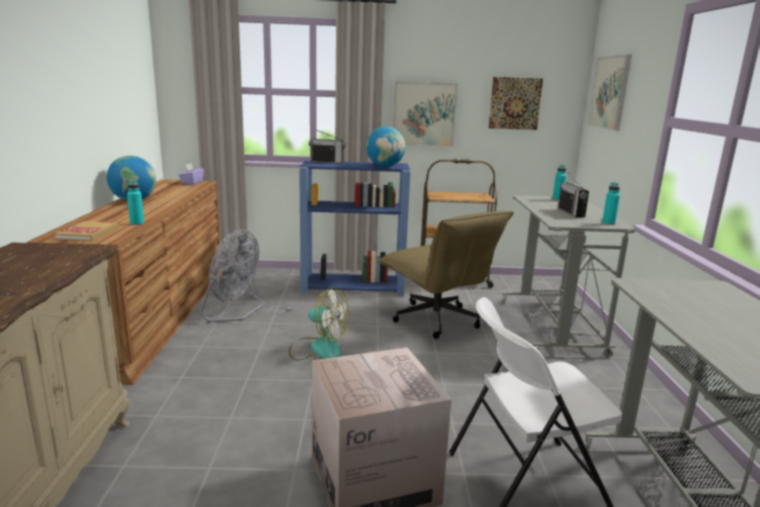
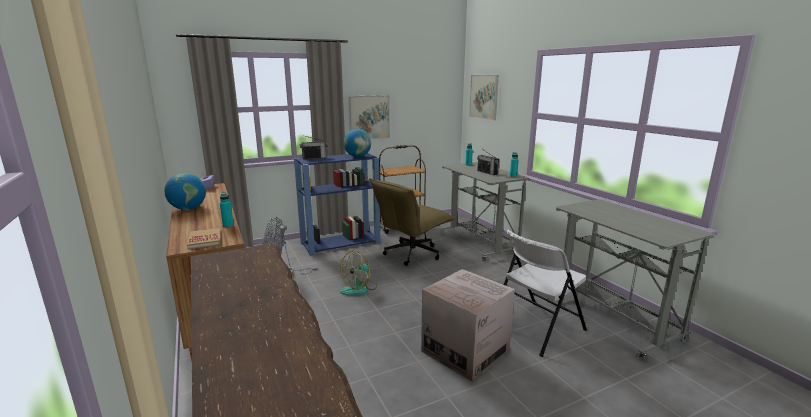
camera: 25 degrees left, 0 degrees up
(318, 348) = (359, 289): fan -> fan turned 135 degrees clockwise
(435, 319) = (413, 253): beige office chair -> beige office chair turned 105 degrees clockwise
(515, 103) = (424, 105): picture -> none

